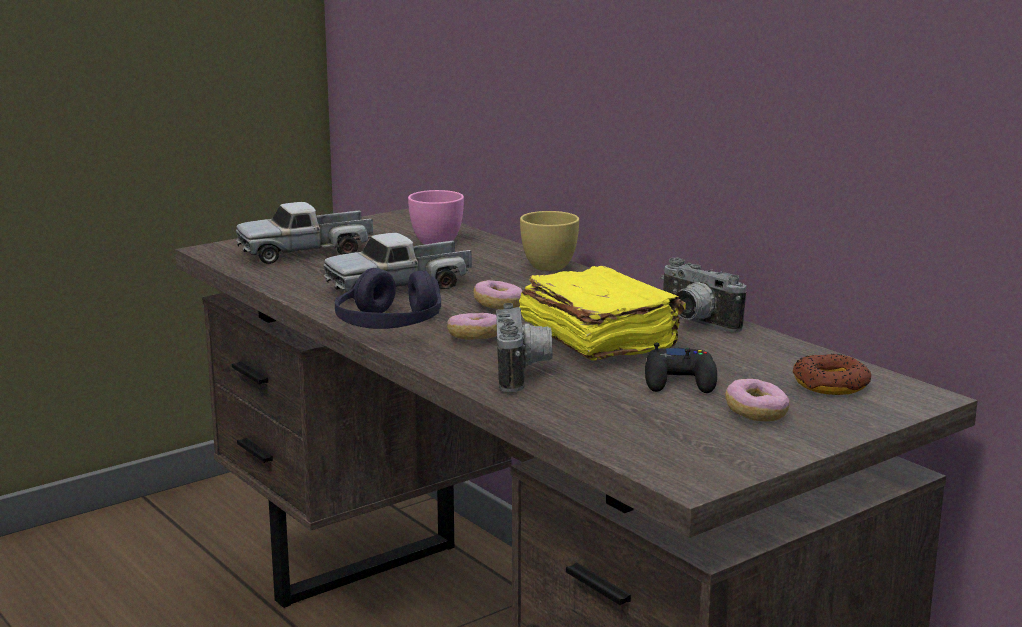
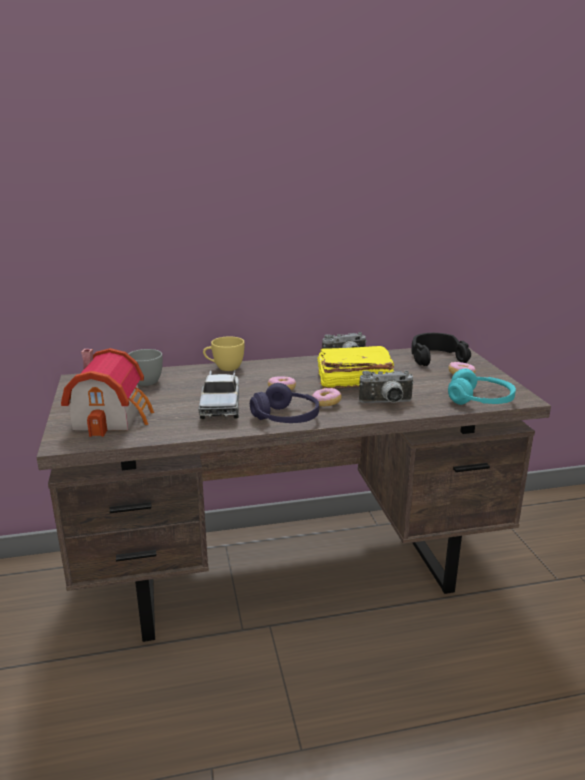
camera: 65 degrees left, 5 degrees up
(306, 251) = (113, 417): toy truck -> toy house
(438, 240) = (144, 381): pink cup -> grey cup
(524, 374) = (386, 403): camera -> camera turned 150 degrees clockwise
(629, 441) = (480, 400): none -> turquoise headphones
(680, 381) = (416, 378): black game controller -> none
(831, 384) = (436, 357): donut -> black headphones

